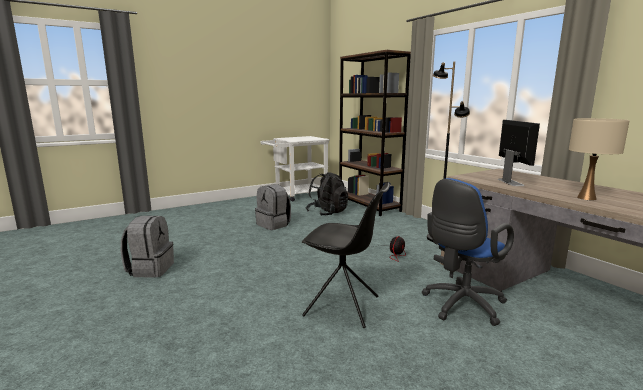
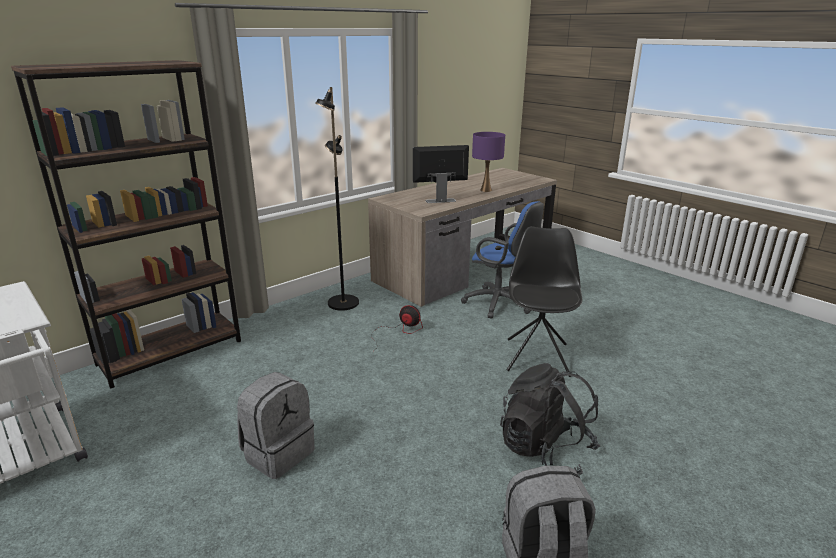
camera: 100 degrees left, 10 degrees up
(327, 213) = (208, 394): black backpack -> black backpack (545, 450)
(586, 198) = (486, 190): beige table lamp -> purple table lamp

